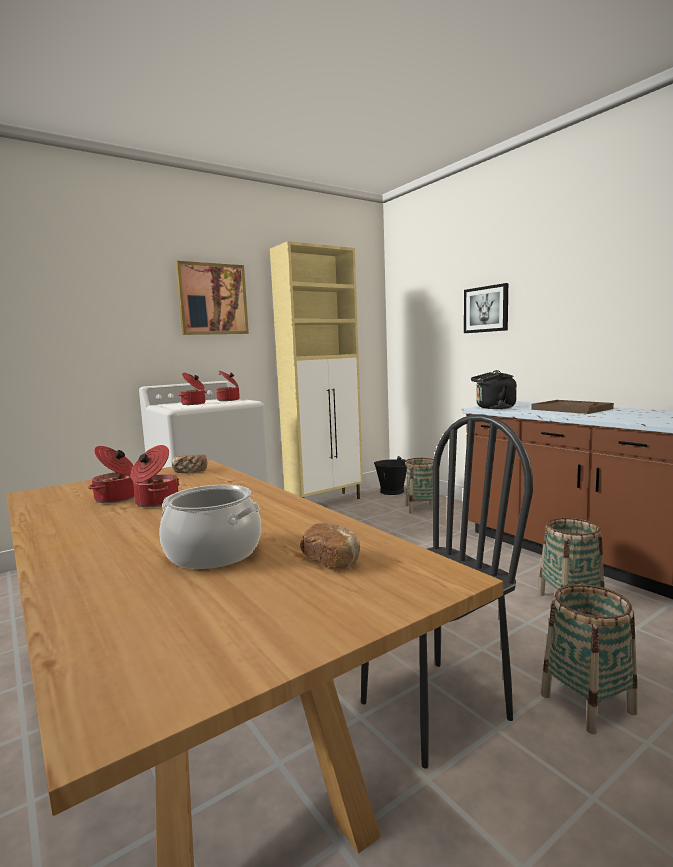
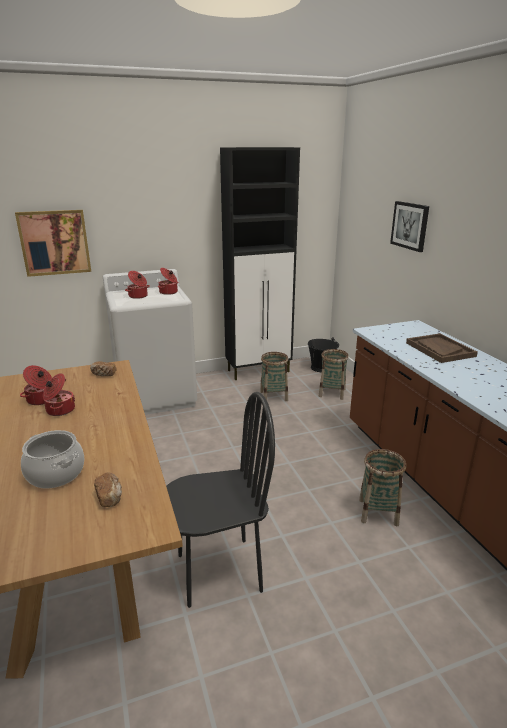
camera: 15 degrees right, 15 degrees up
(212, 299) = (165, 198): picture -> picture (55, 242)
(325, 502) = (259, 371): beige cabinet -> black cabinet
(493, 408) = (378, 333): black kettle -> none
(587, 703) = (320, 594): basket -> basket (274, 396)

